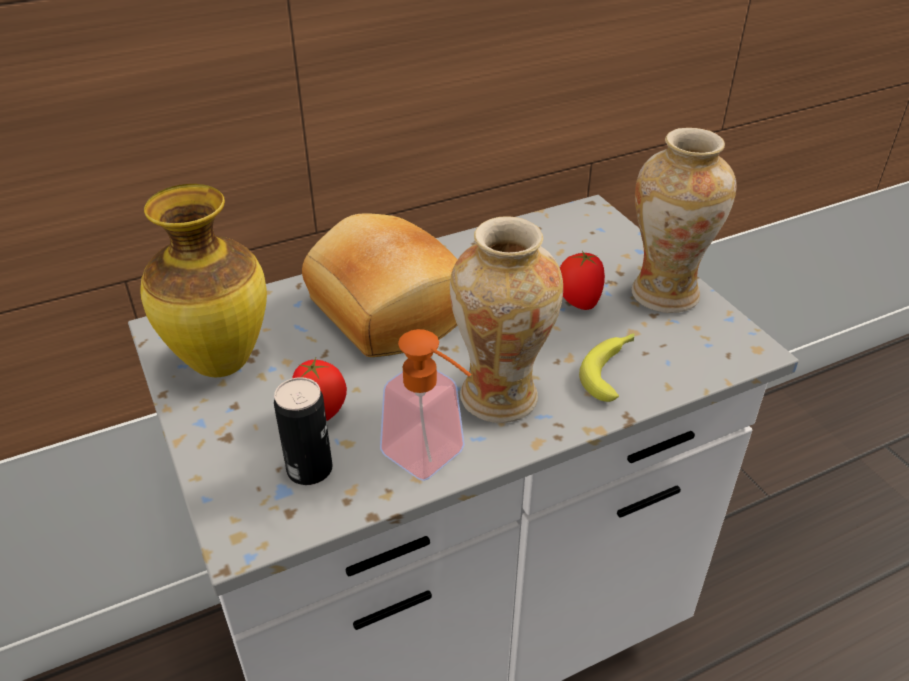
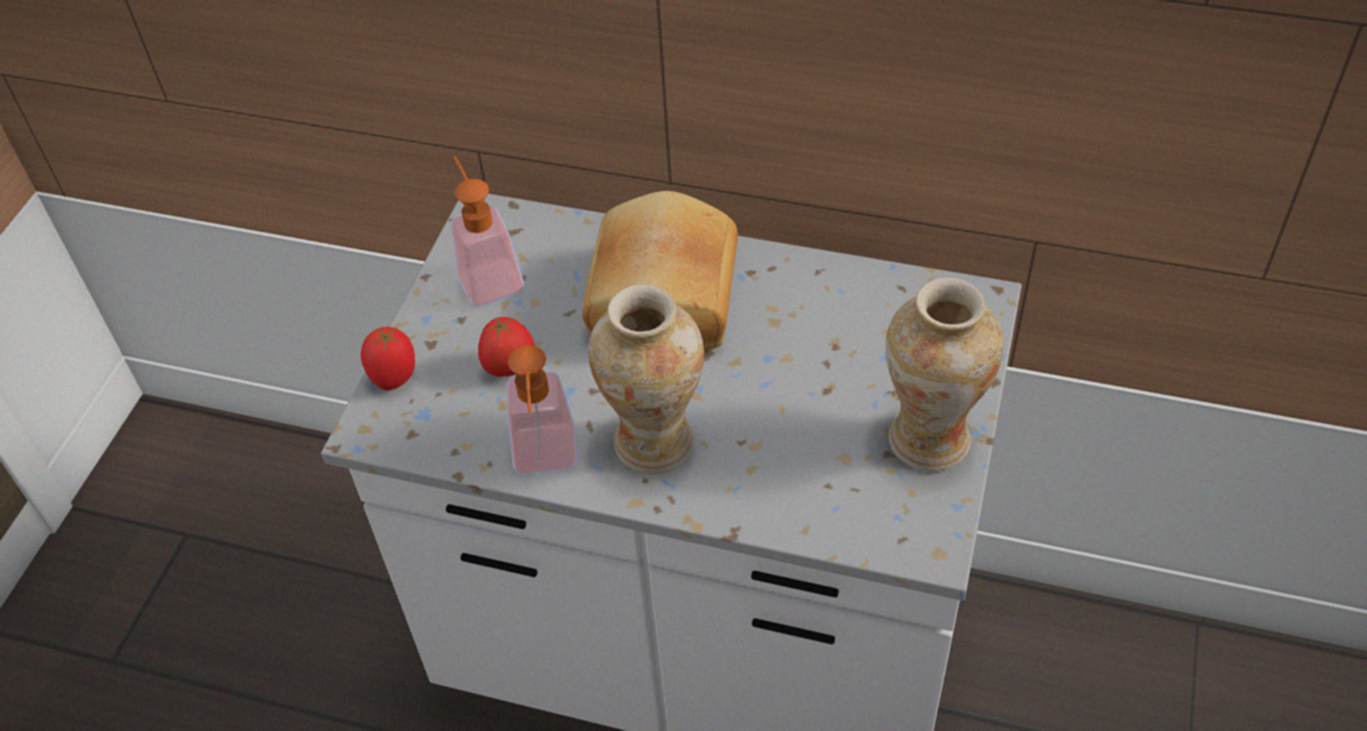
camera: 45 degrees right, 10 degrees up
(222, 364) = (487, 275): vase -> soap dispenser
(309, 469) = (456, 409): can -> none
(578, 302) = (833, 396): tomato -> tomato (395, 377)
(612, 370) = (776, 482): banana -> none

